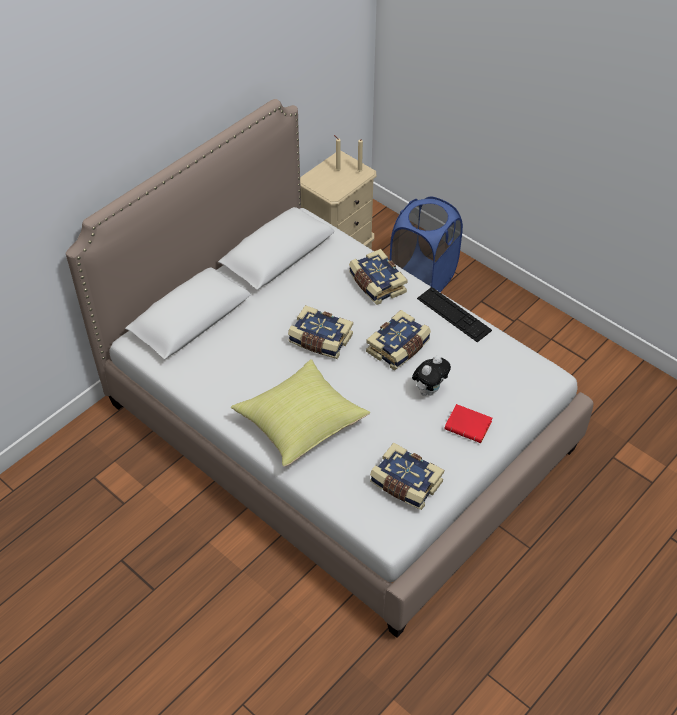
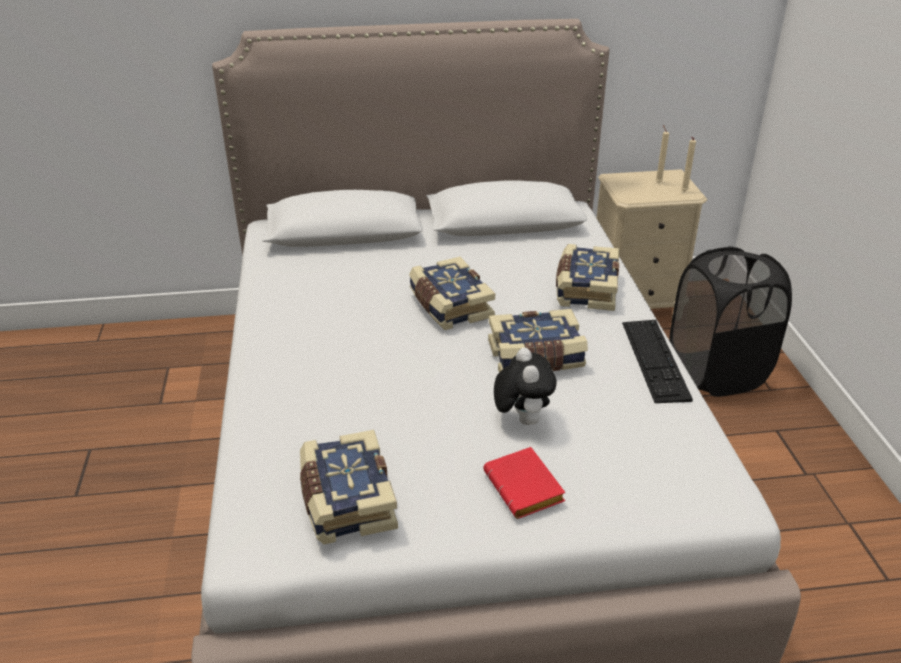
camera: 40 degrees right, 15 degrees down
(300, 423) = (320, 367): yellow pillow -> none
(423, 278) = (716, 373): blue laundry basket -> black laundry basket
(429, 390) = (521, 419): plush toy -> plush toy turned 90 degrees counterclockwise

